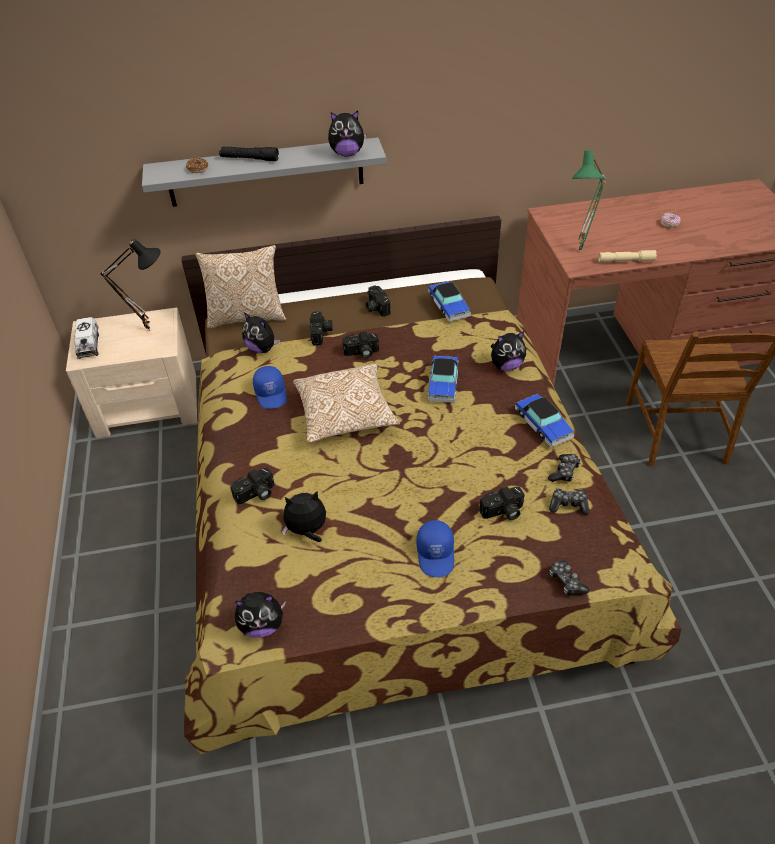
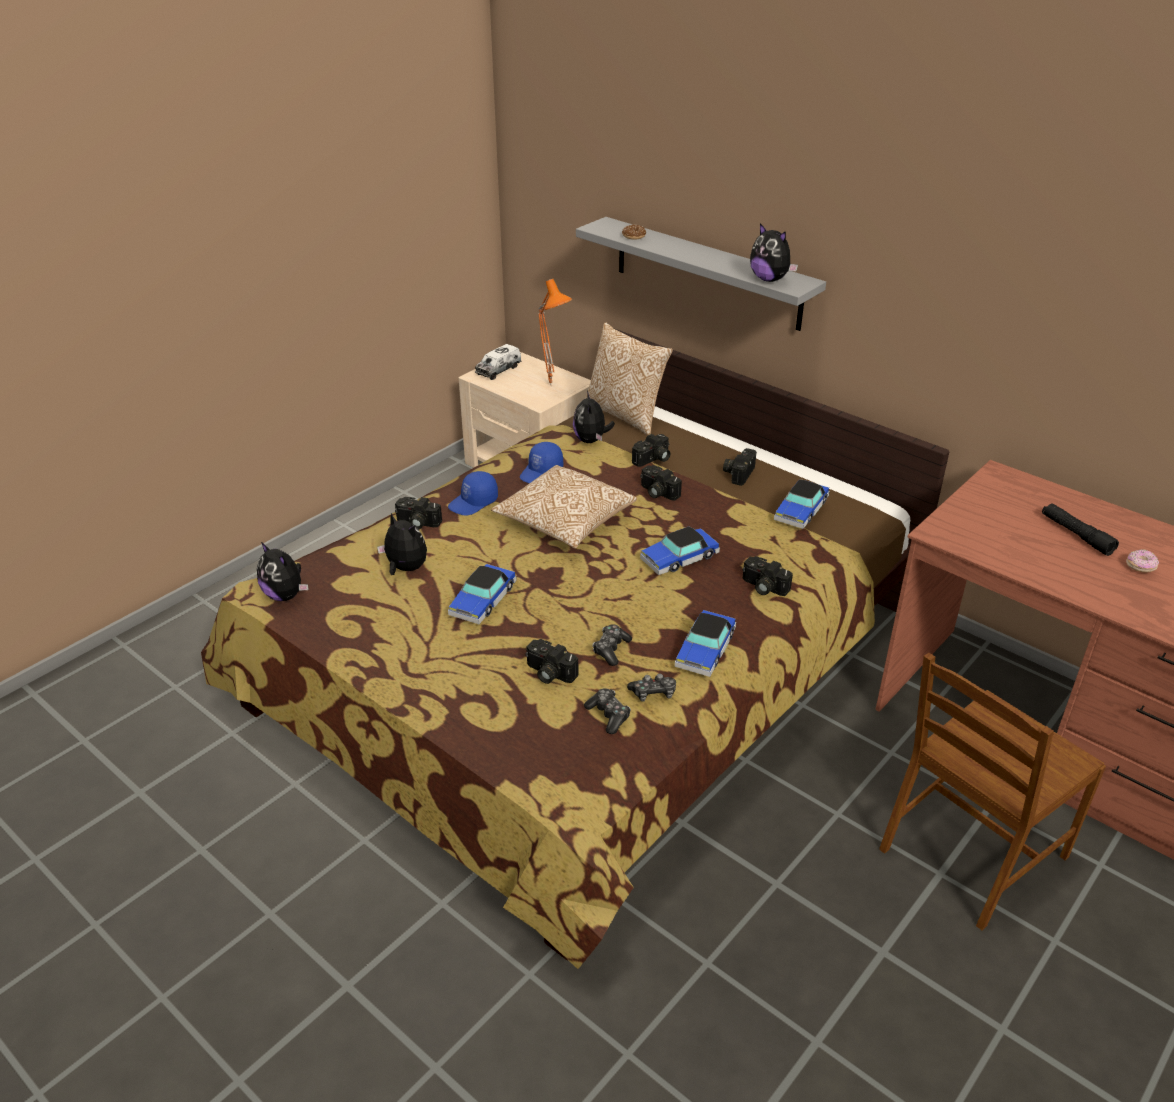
camera: 50 degrees right, 10 degrees down
(150, 329) = (553, 384): black table lamp -> orange table lamp
(249, 159) = (685, 247): black flashlight -> black flashlight (1076, 535)
(391, 505) = (483, 600): none -> toy car
(436, 554) = (452, 654): blue cap -> blue cap (473, 503)
(506, 365) = (763, 587): plush toy -> camera
(566, 582) = (502, 756): game controller -> game controller (611, 649)
(582, 252) = (969, 525): green table lamp -> none
(626, 261) = (1004, 561): beige flashlight -> none

